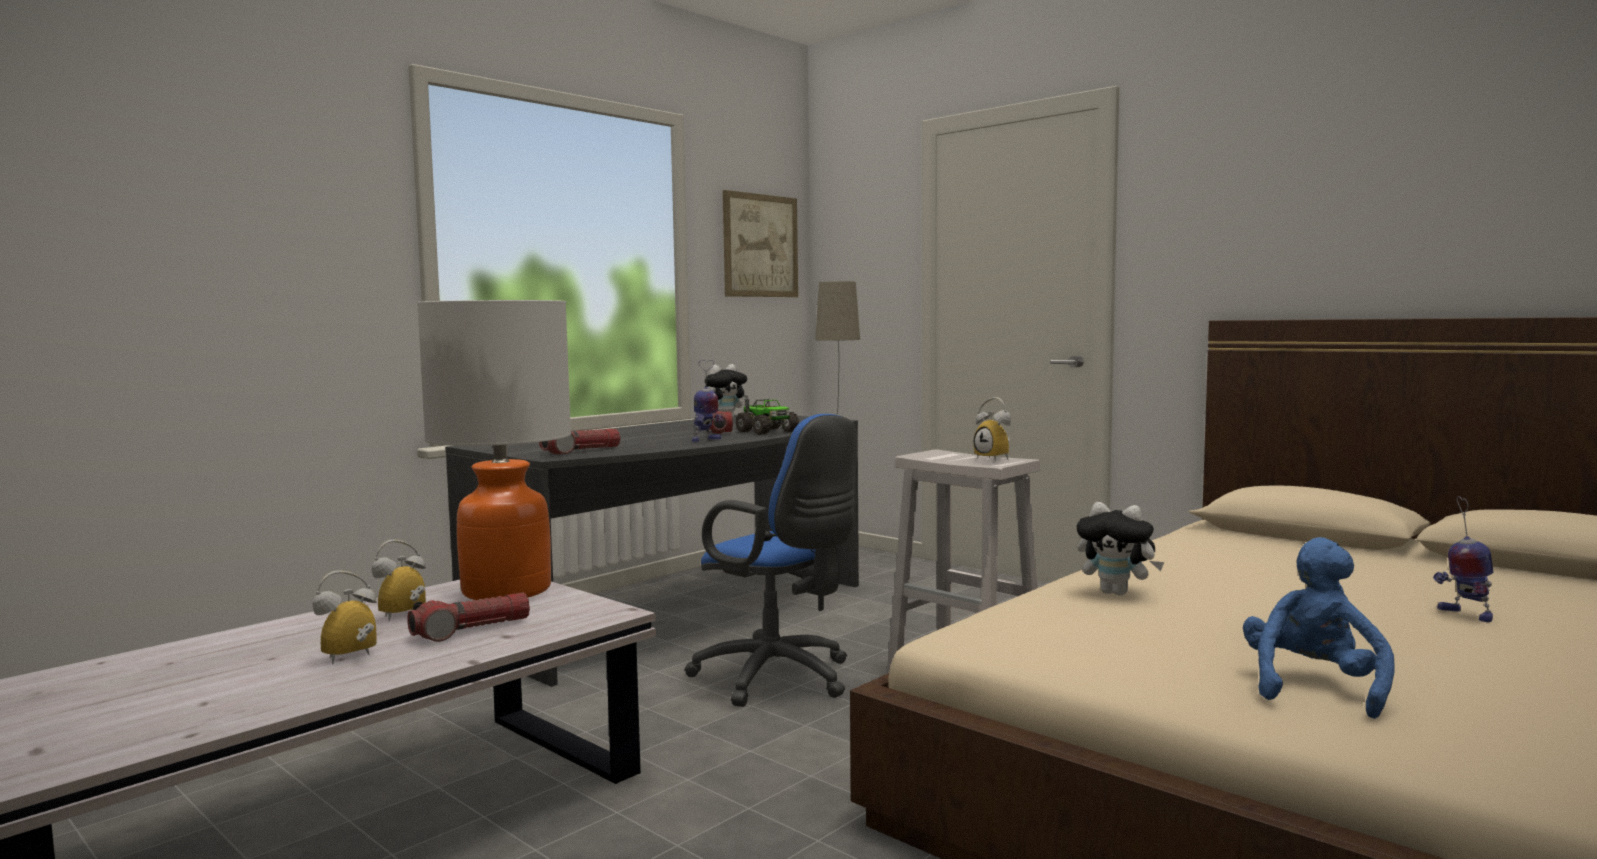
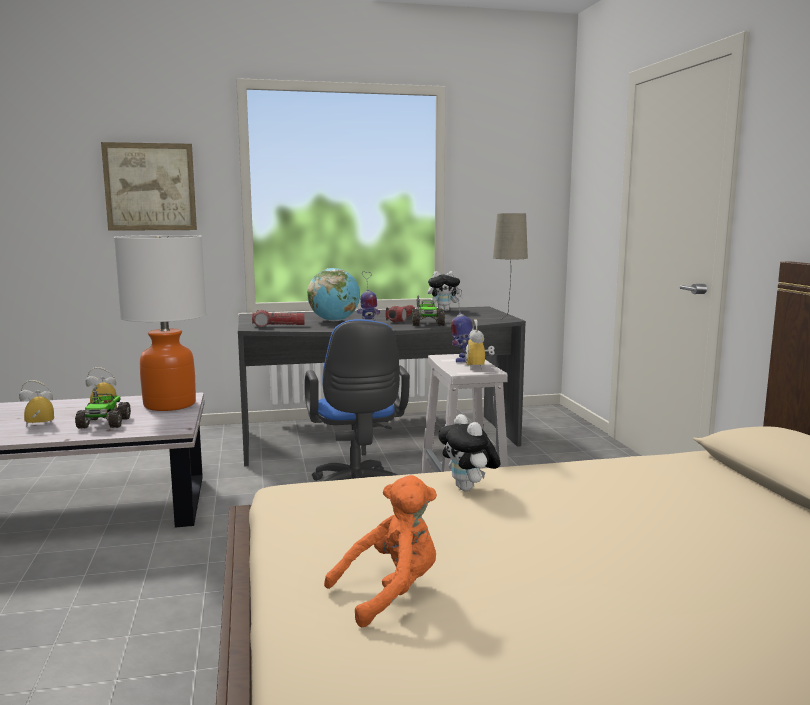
camera: 35 degrees right, 5 degrees up
(471, 630) = (105, 423): flashlight -> toy truck
(634, 440) = (334, 321): none -> globe
(760, 246) = (517, 180): picture -> picture (150, 187)
(1313, 687) = (390, 593): blue plush toy -> orange plush toy
(1464, 614) = (701, 588): toy robot -> toy robot (461, 359)

